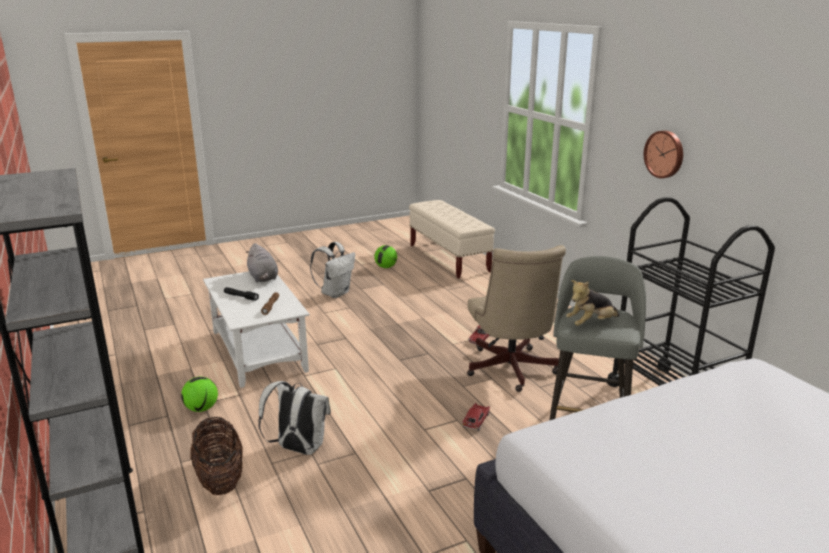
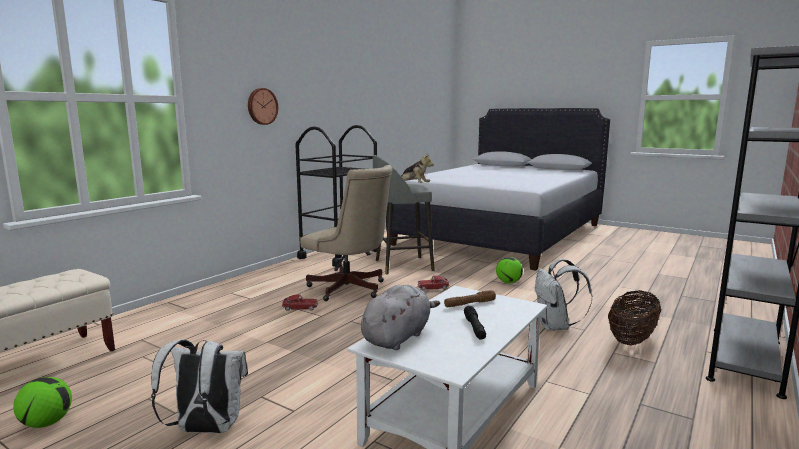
camera: 120 degrees left, 10 degrees down
(201, 408) = (597, 390): football -> football (508, 282)
(511, 371) = (350, 290): beige office chair -> beige office chair turned 75 degrees clockwise

